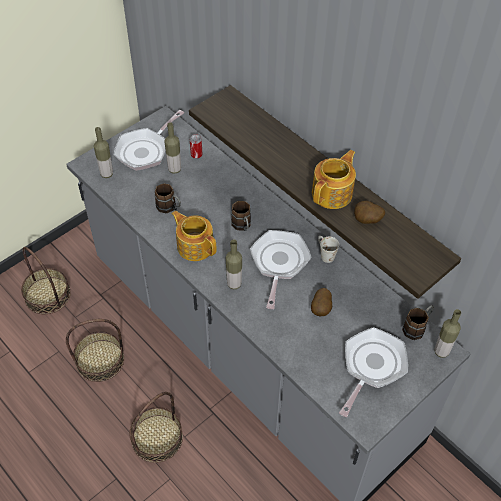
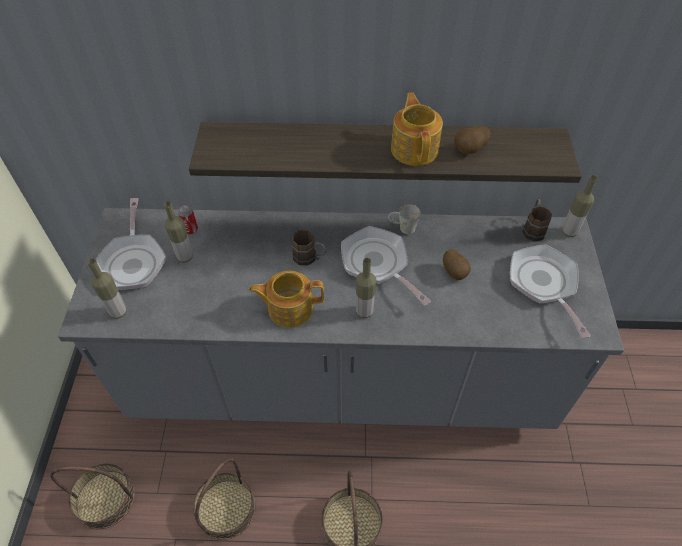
camera: 45 degrees left, 0 degrees up
(169, 208) = (223, 294): brown mug -> none

